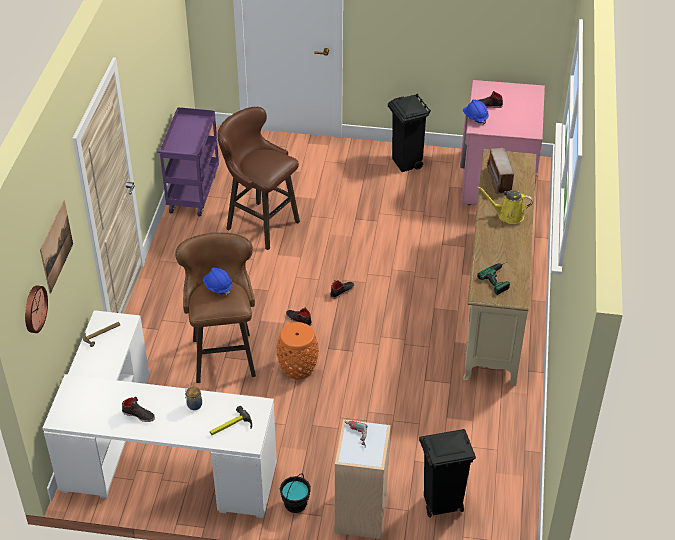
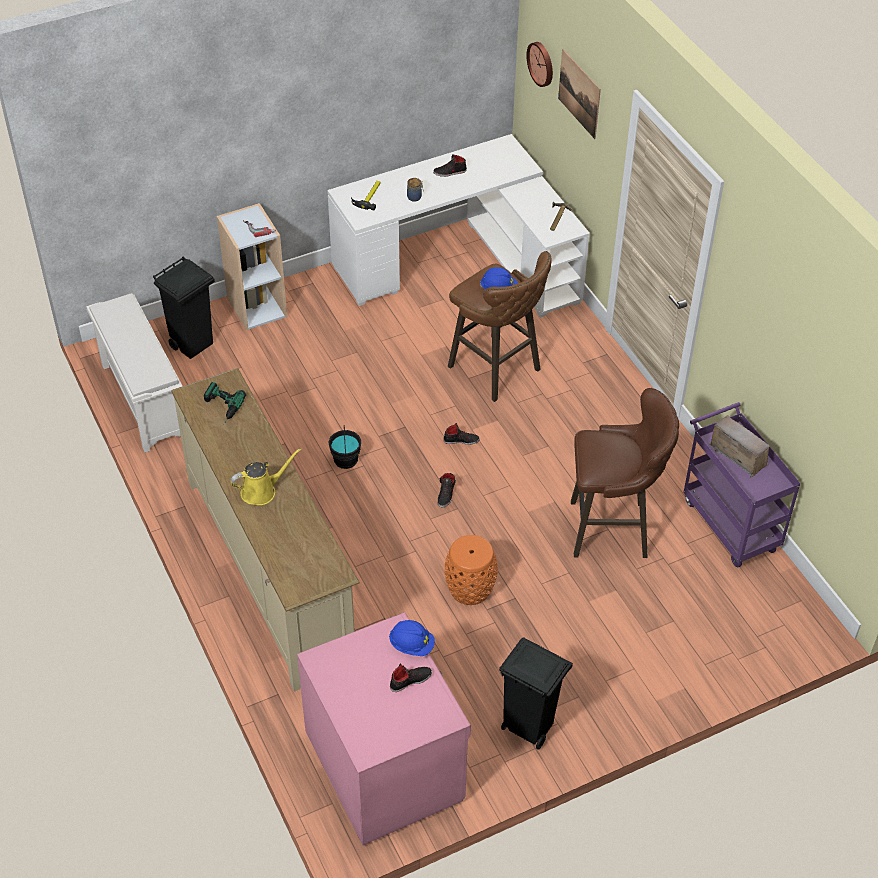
camera: 145 degrees right, 5 degrees up
(295, 503) = (317, 289): black bucket -> black bucket (346, 460)
(298, 368) = (416, 393): orange stool -> orange stool (470, 589)
(499, 180) = (304, 538): radio -> radio (737, 456)
(514, 472) = (142, 400): none -> white shoe rack

